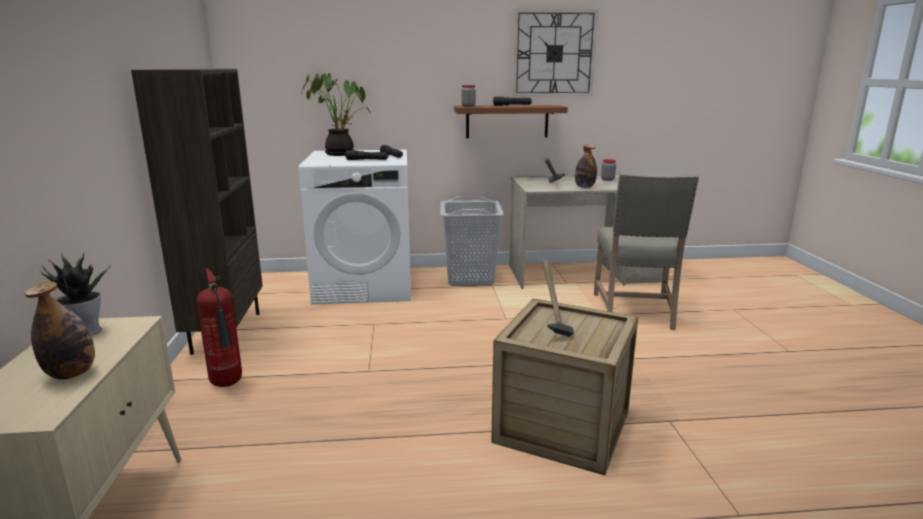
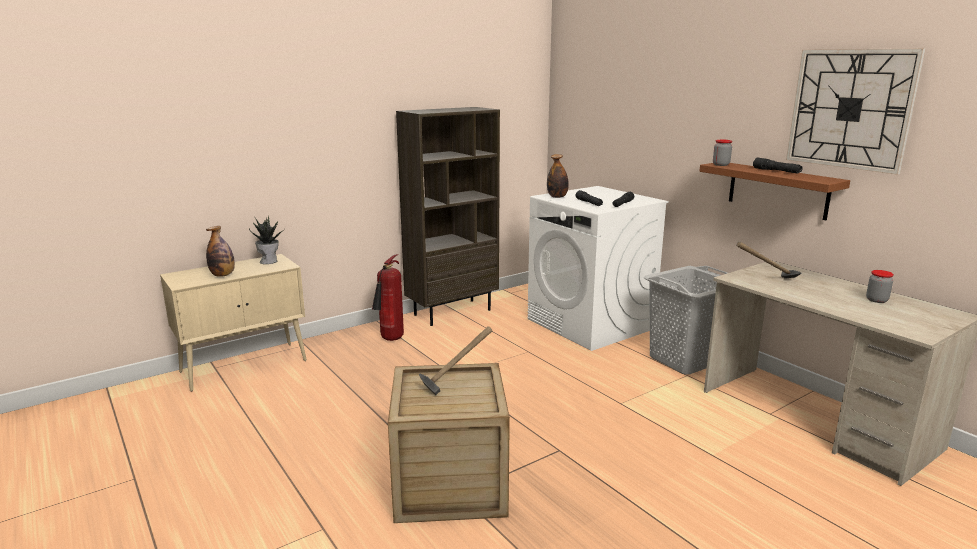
camera: 60 degrees right, 0 degrees up
(341, 153) = (600, 193): potted plant -> none
(584, 187) = (800, 296): bottle -> bottle (557, 197)
(635, 312) = (759, 478): beige chair -> none

